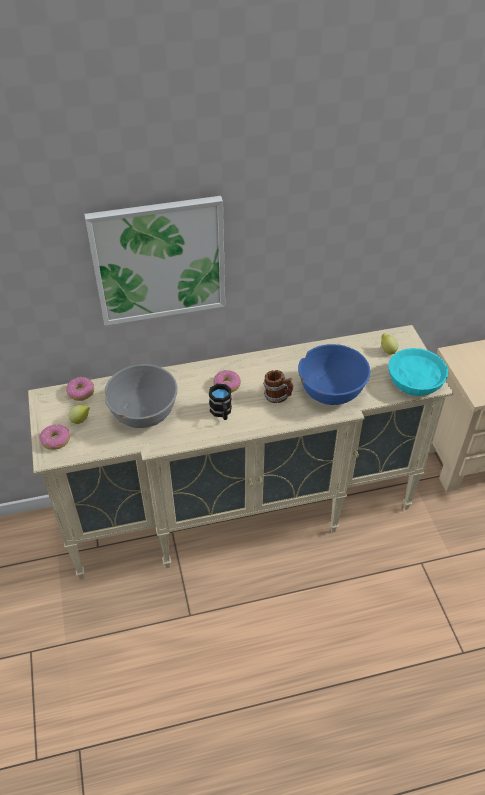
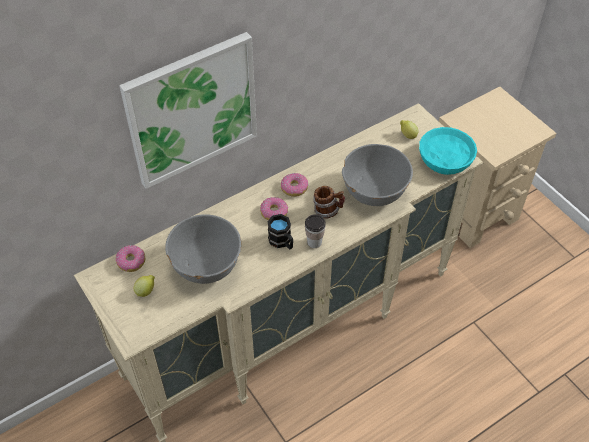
camera: 20 degrees left, 5 degrees up
(56, 440) = (131, 320): donut -> donut (294, 188)
(251, 421) = (314, 242): none -> cup
(331, 391) = (374, 191): blue bowl -> grey bowl

